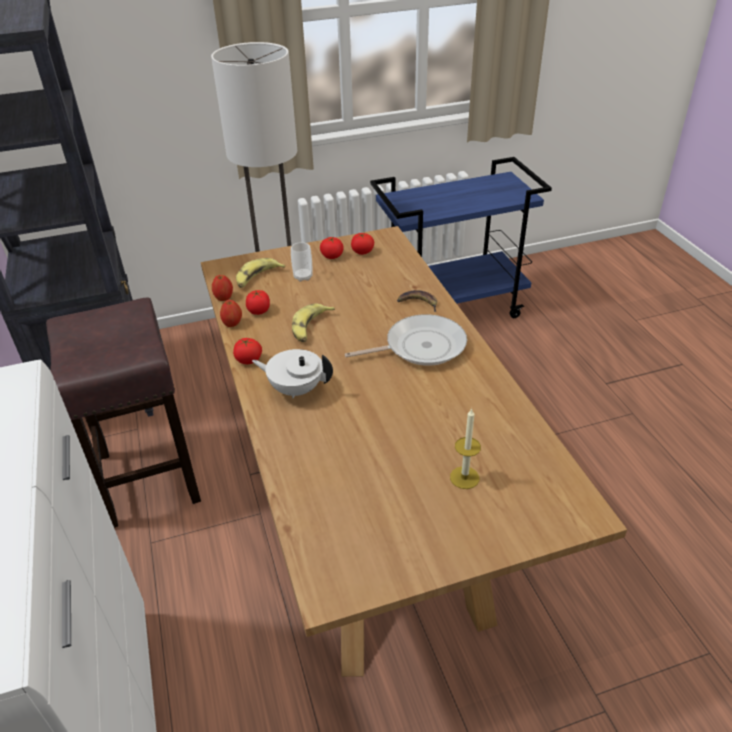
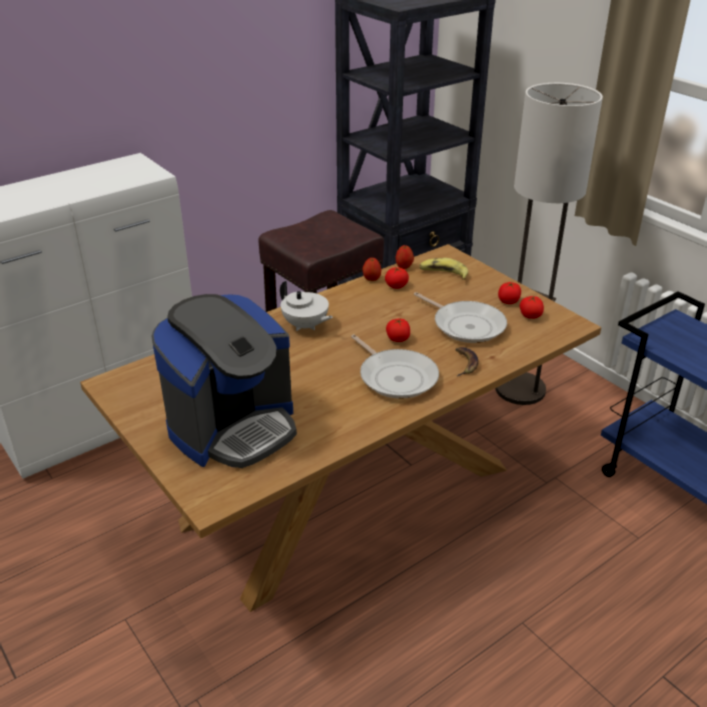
camera: 70 degrees right, 5 degrees down
(249, 360) = (330, 297): tomato -> tomato (398, 339)
(296, 389) = (305, 326): white teapot -> white teapot turned 135 degrees clockwise
(303, 277) = (462, 294): cup -> none
(310, 327) = (389, 315): banana -> none
(357, 287) = (466, 325): none -> frying pan
(464, 477) = (233, 427): candle -> coffee machine

